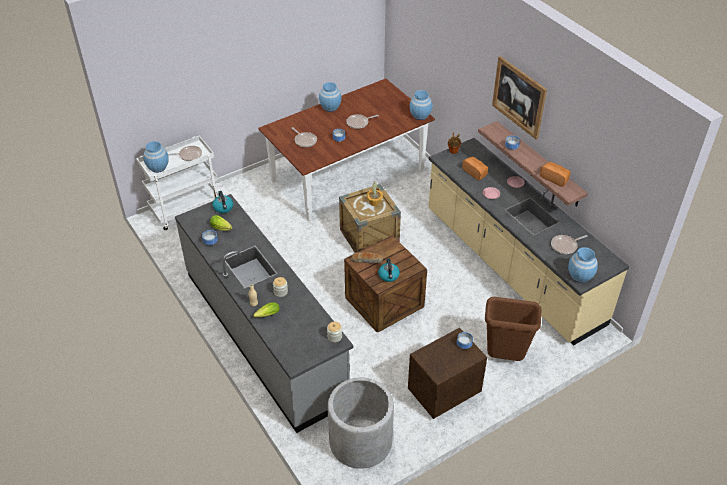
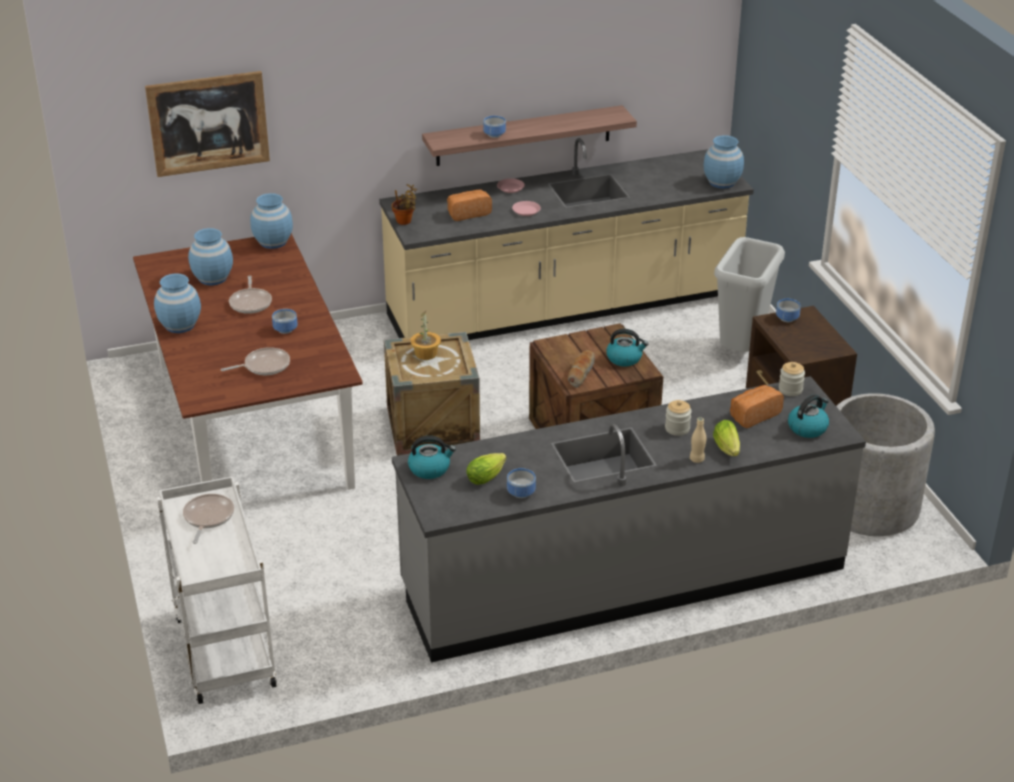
camera: 75 degrees left, 10 degrees down
(158, 167) = (223, 564): blue vase -> blue vase (213, 278)
(296, 348) = (807, 428): none -> kettle
(505, 357) = (740, 350): brown trash can -> grey trash can
(519, 97) = (460, 61): picture -> picture (208, 123)
(555, 178) = (582, 119): bread -> bread (753, 415)
(565, 246) = (660, 180): frying pan -> none

